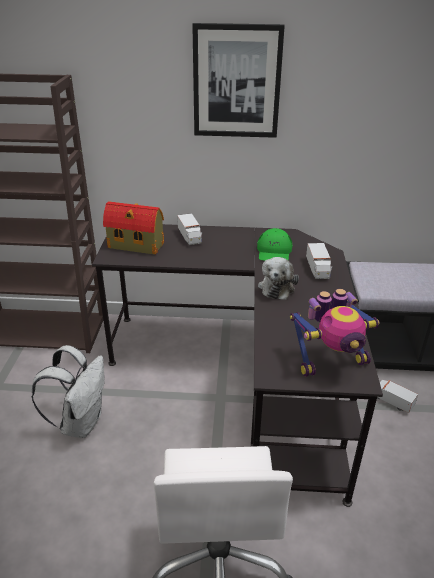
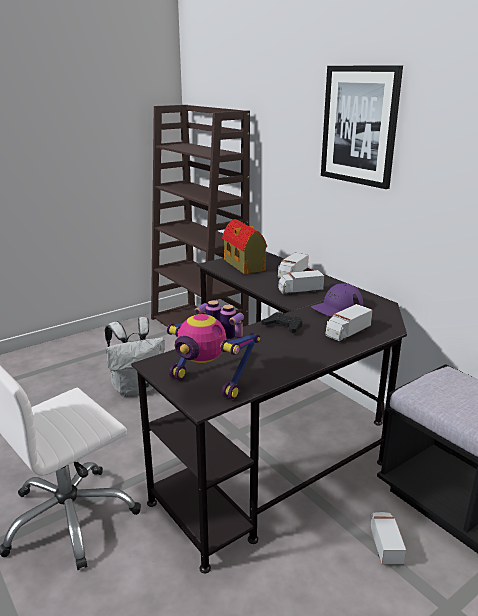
camera: 50 degrees right, 10 degrees down
(225, 250) = (300, 291): none -> toy truck
(274, 251) = (337, 307): green cap -> purple cap
(277, 287) = (283, 326): plush toy -> black game controller

